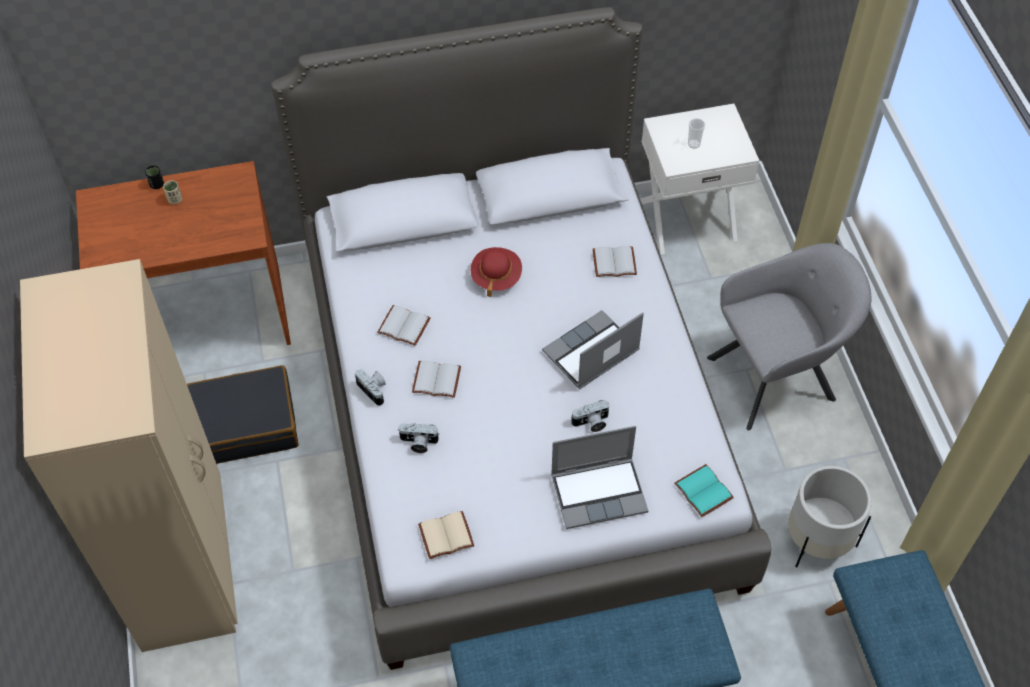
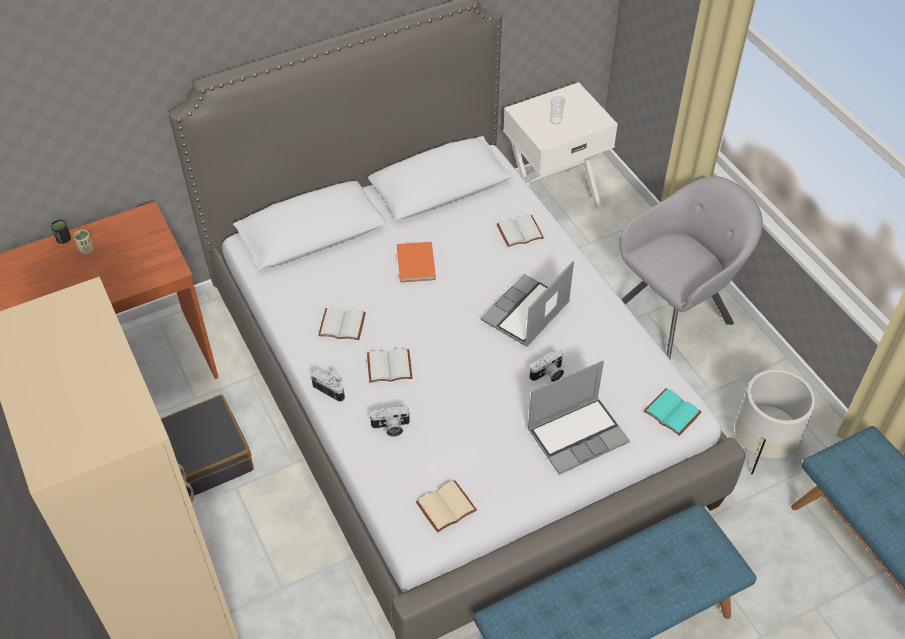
camera: 15 degrees left, 5 degrees down
(496, 276) = (415, 264): red hat -> orange book

